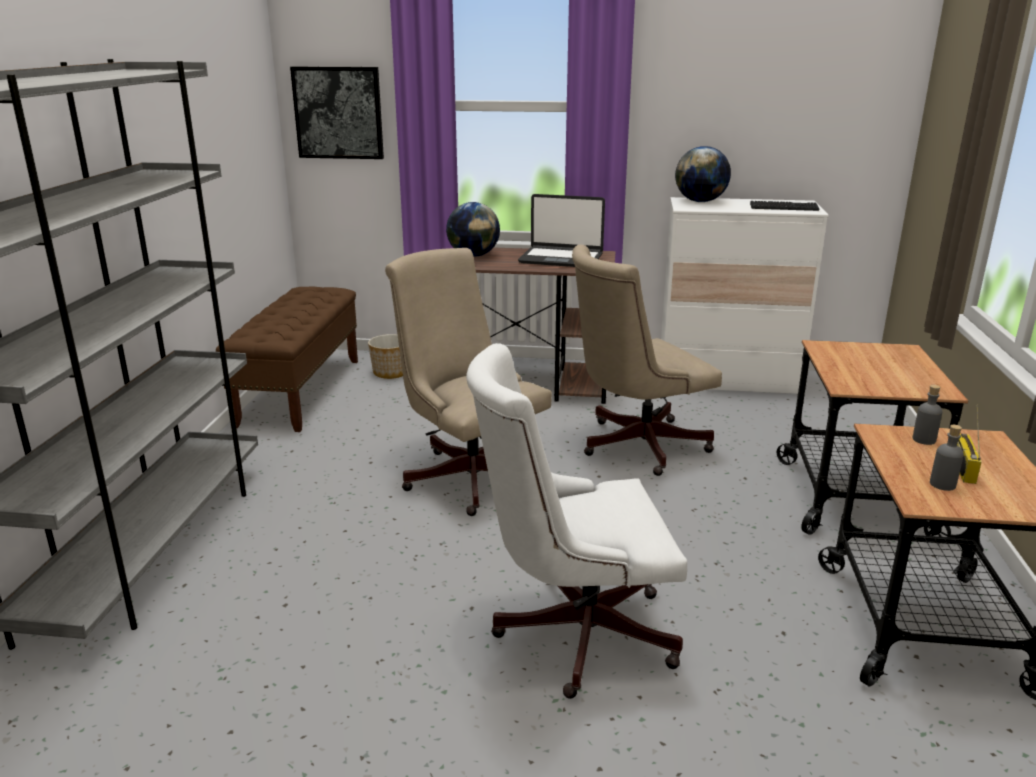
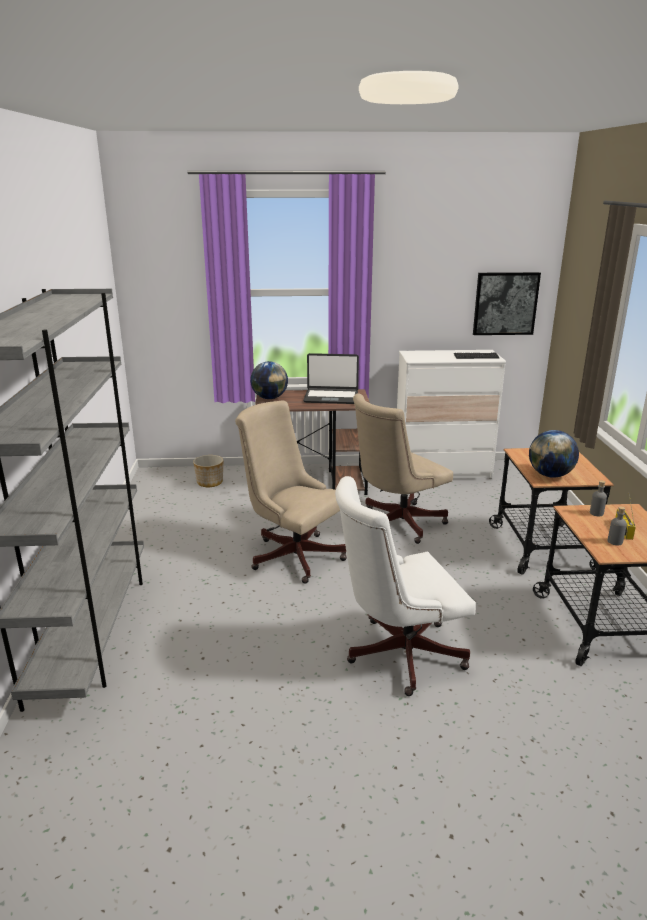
camera: 10 degrees left, 0 degrees up
(300, 391) = (149, 502): brown bench -> none
(338, 113) = (162, 299): picture -> picture (505, 303)
(700, 201) = (420, 354): globe -> globe (550, 475)

